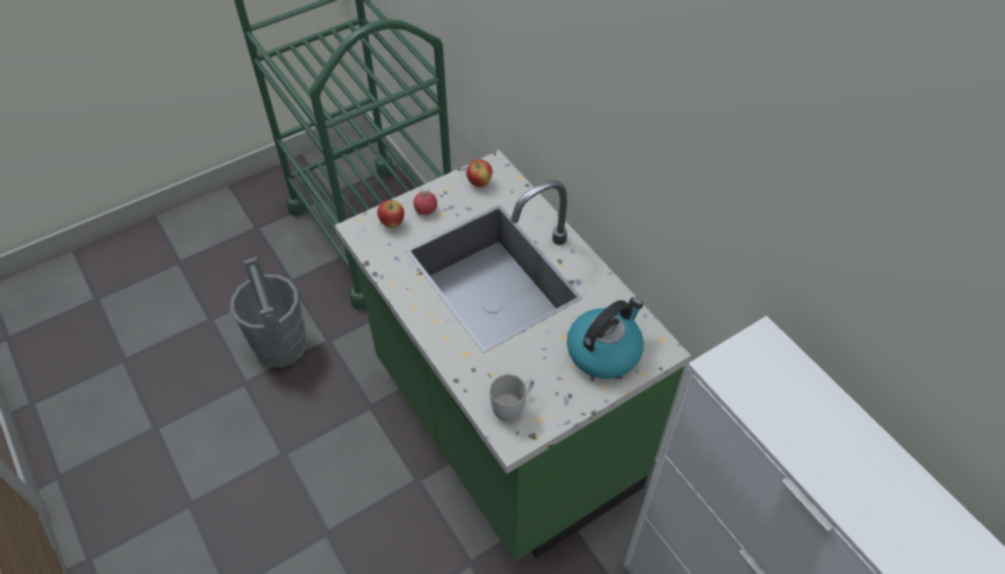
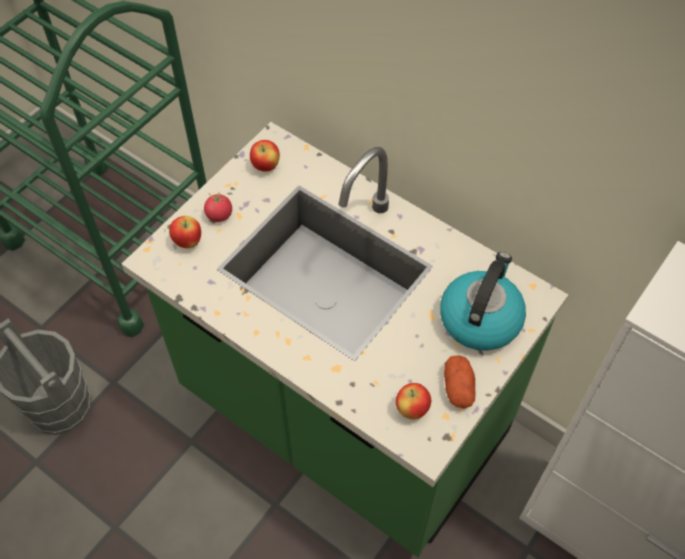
camera: 20 degrees left, 5 degrees up
(513, 405) = (412, 409): white mug -> apple
(560, 400) = (458, 388): none -> potato

